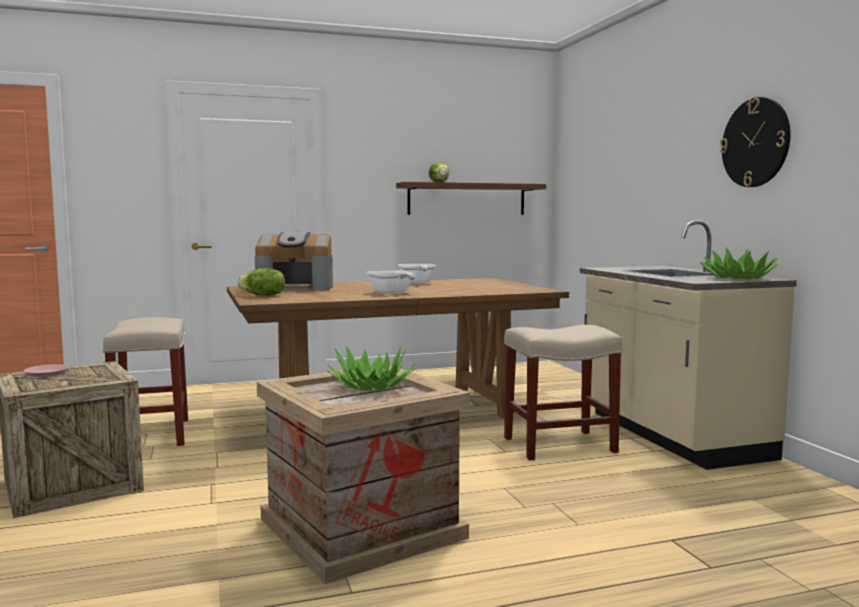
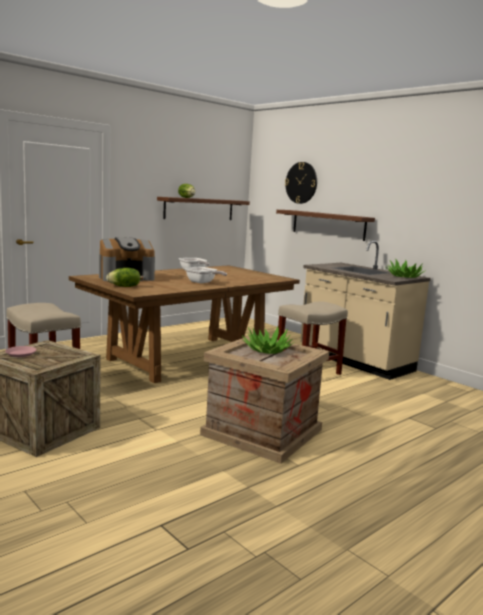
camera: 25 degrees left, 5 degrees up
(646, 205) = (328, 224): none -> brown shelf
(755, 142) = (408, 200): wall clock -> wall clock (301, 182)

